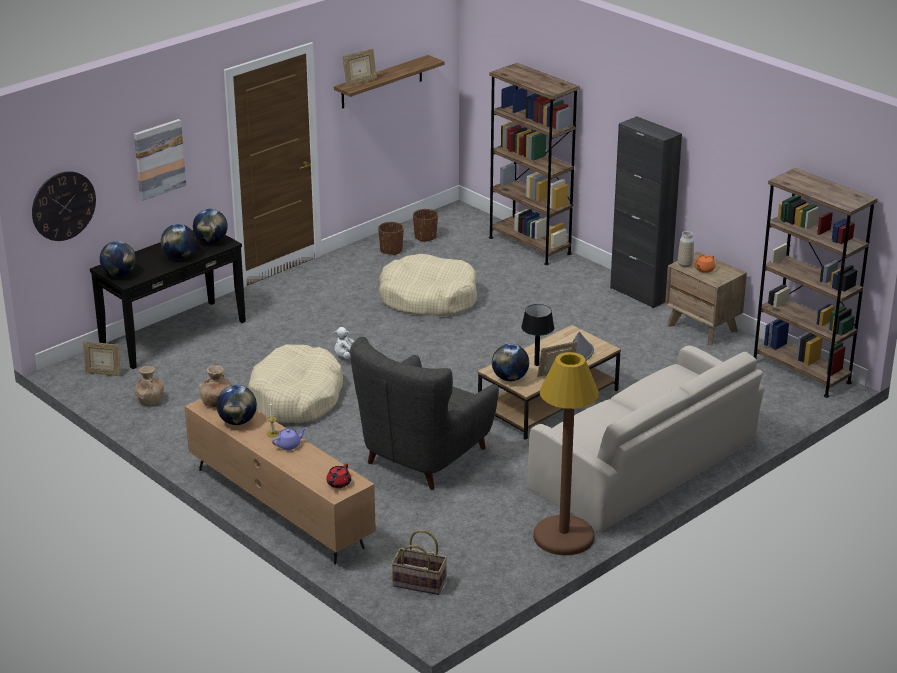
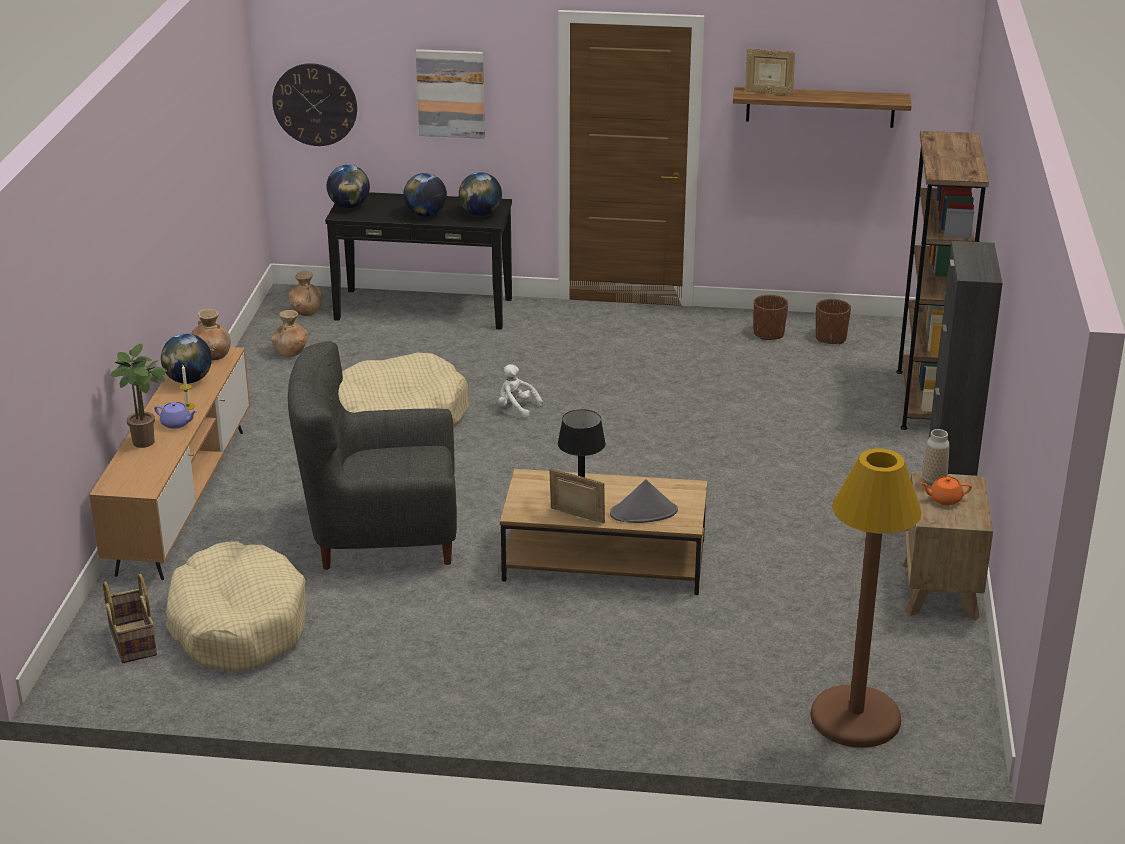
camera: 50 degrees right, 0 degrees up
(103, 373) = (307, 311): picture frame -> brown vase
(299, 464) = (146, 443): none -> potted plant
(338, 483) = (132, 479): red teapot -> none
(428, 298) = (706, 396): beige dog bed -> beige dog bed (238, 625)
(510, 378) = (525, 494): globe -> none
(563, 537) = (330, 695): brown floor lamp -> brown floor lamp (855, 718)
(645, 464) = (560, 685): beige sofa -> none
(801, 372) = (957, 712): brown bookcase -> none

